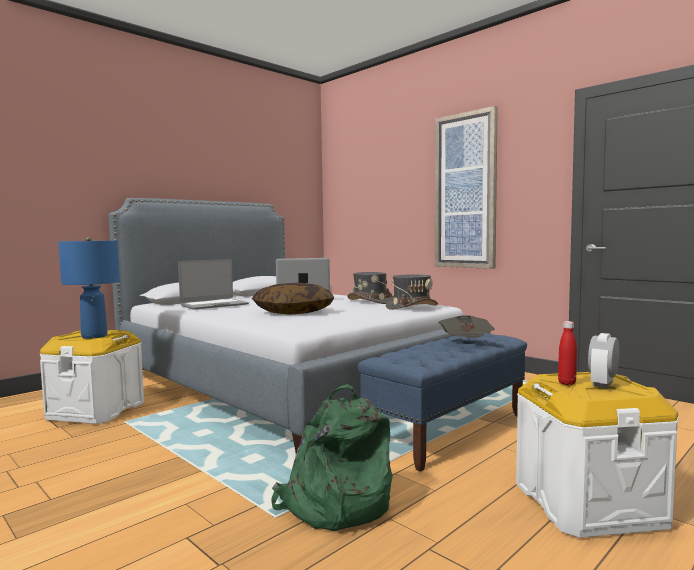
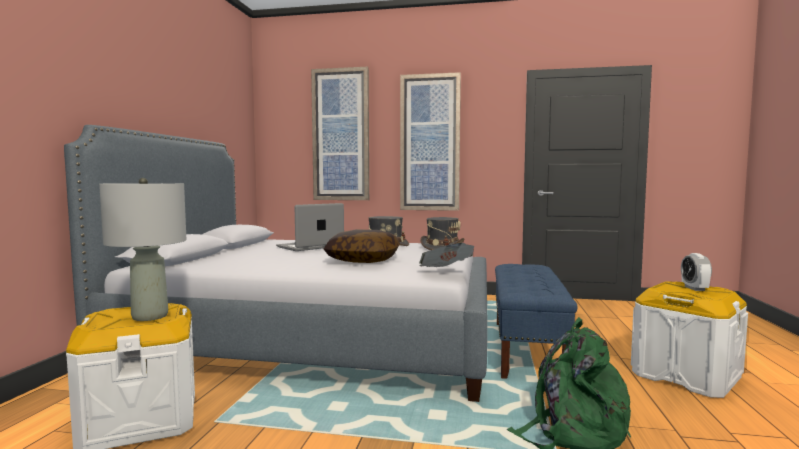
camera: 35 degrees left, 0 degrees up
(94, 336) = (150, 316): blue table lamp -> grey table lamp
(214, 305) = (241, 261): laptop -> none
(386, 188) = (341, 135): none -> picture
(466, 342) = (532, 272): newspaper -> newspaper (445, 272)
(566, 383) = (680, 291): red bottle -> none

